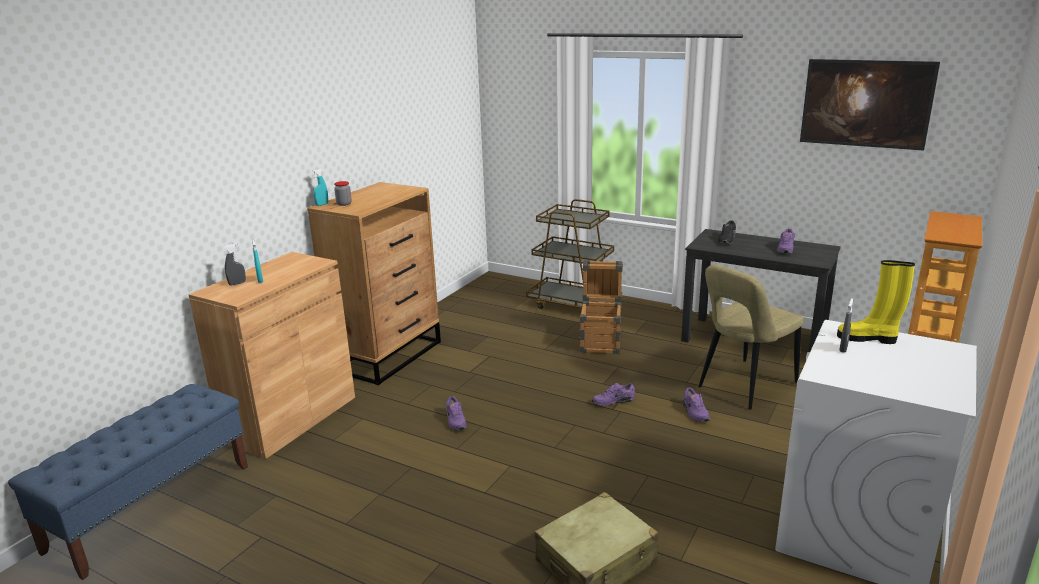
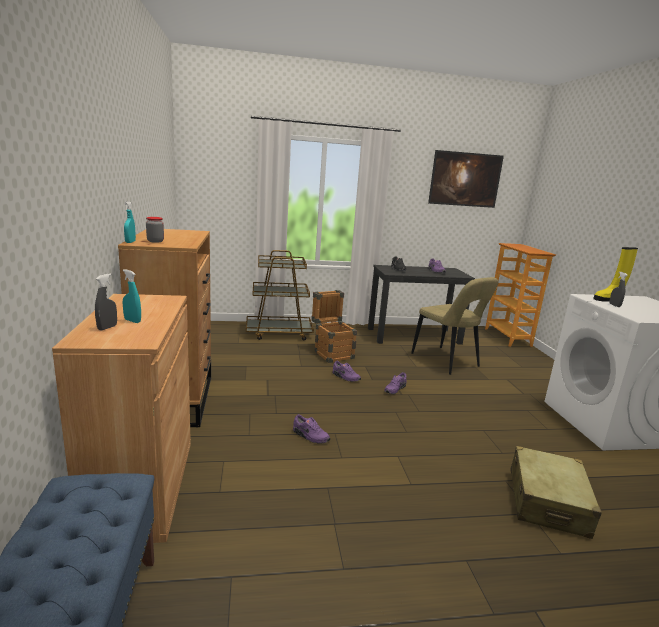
camera: 40 degrees left, 5 degrees down
(694, 413) = (447, 383): purple shoe -> purple shoe (345, 377)
(744, 386) = (447, 361): beige chair -> beige chair turned 45 degrees counterclockwise

